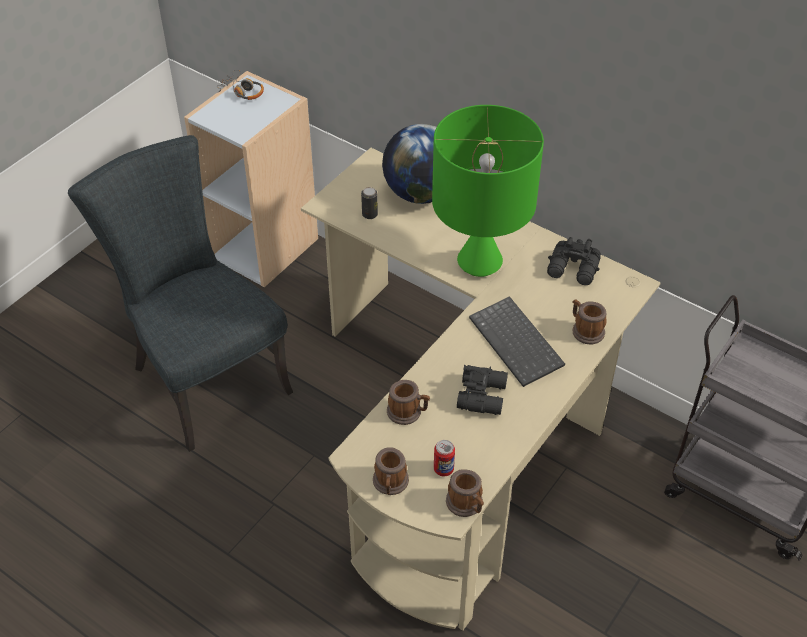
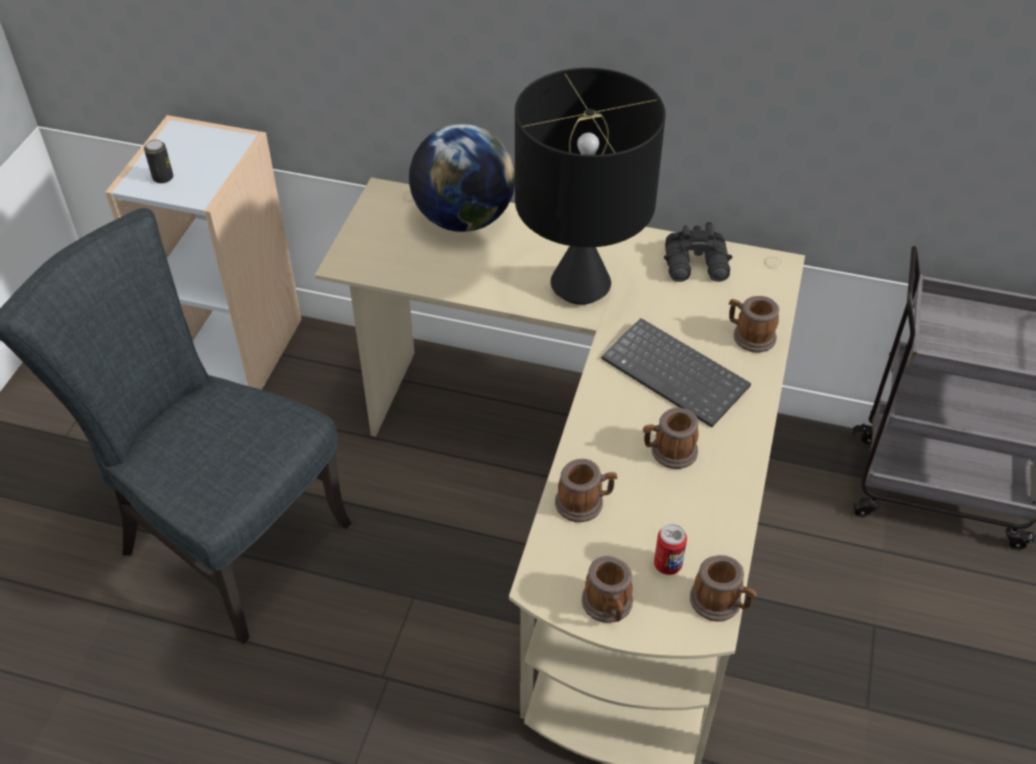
camera: 20 degrees left, 0 degrees up
(242, 91) = (172, 142): headphones -> none
(369, 214) = (410, 261): can -> can (163, 178)
(479, 264) = (580, 288): green table lamp -> black table lamp
(483, 395) = (668, 452): black binoculars -> mug

